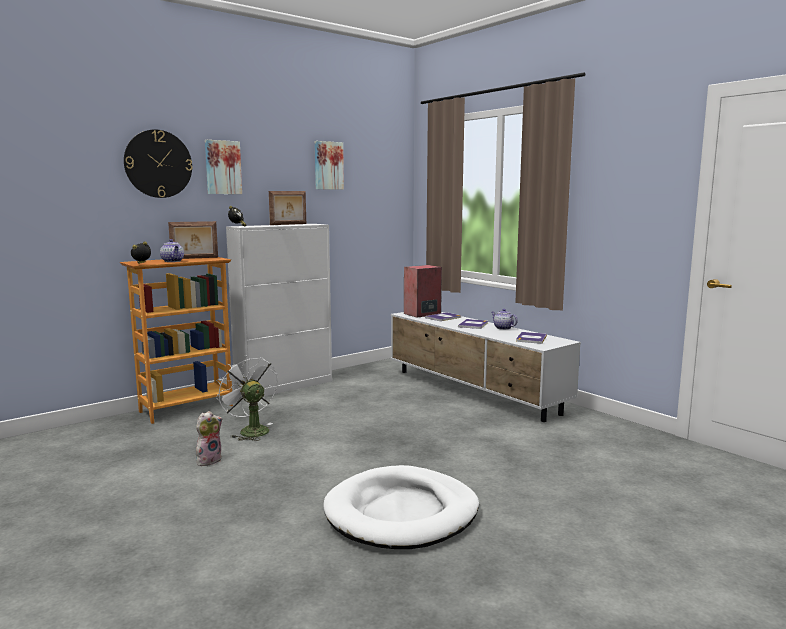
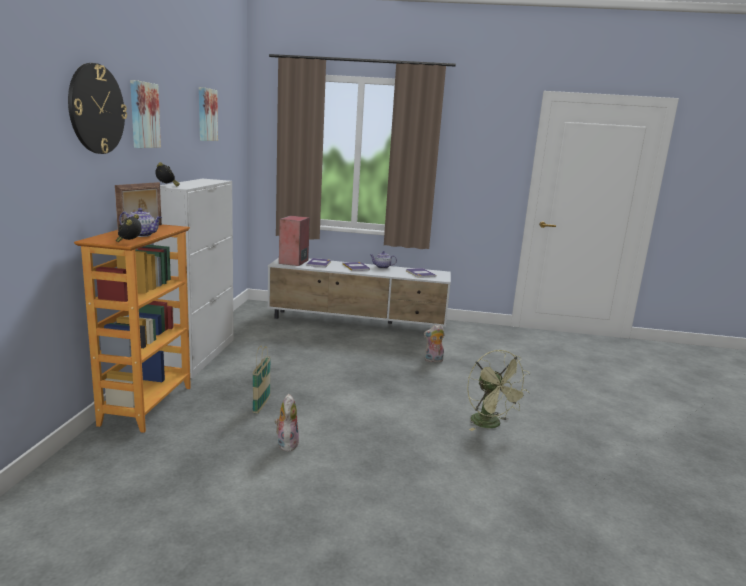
camera: 45 degrees left, 5 degrees up
(250, 430) = (261, 405): white fan -> basket
(288, 224) = (196, 181): picture frame -> none
(402, 513) = (490, 424): white dog bed -> green fan
(478, 441) = (433, 360): none -> plush toy

